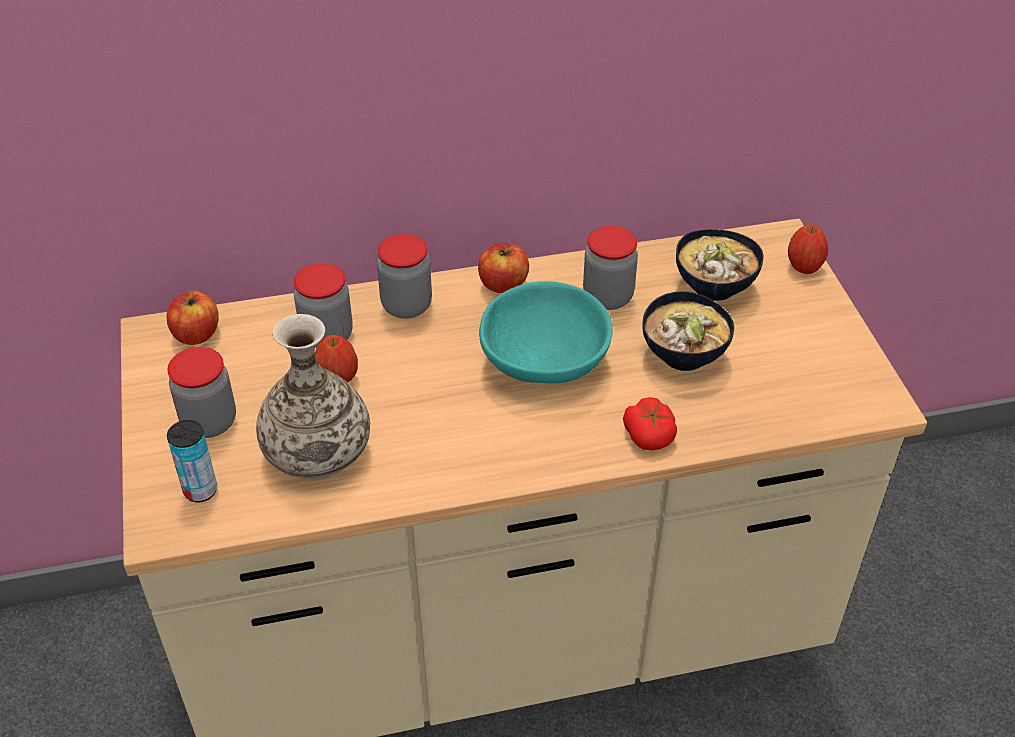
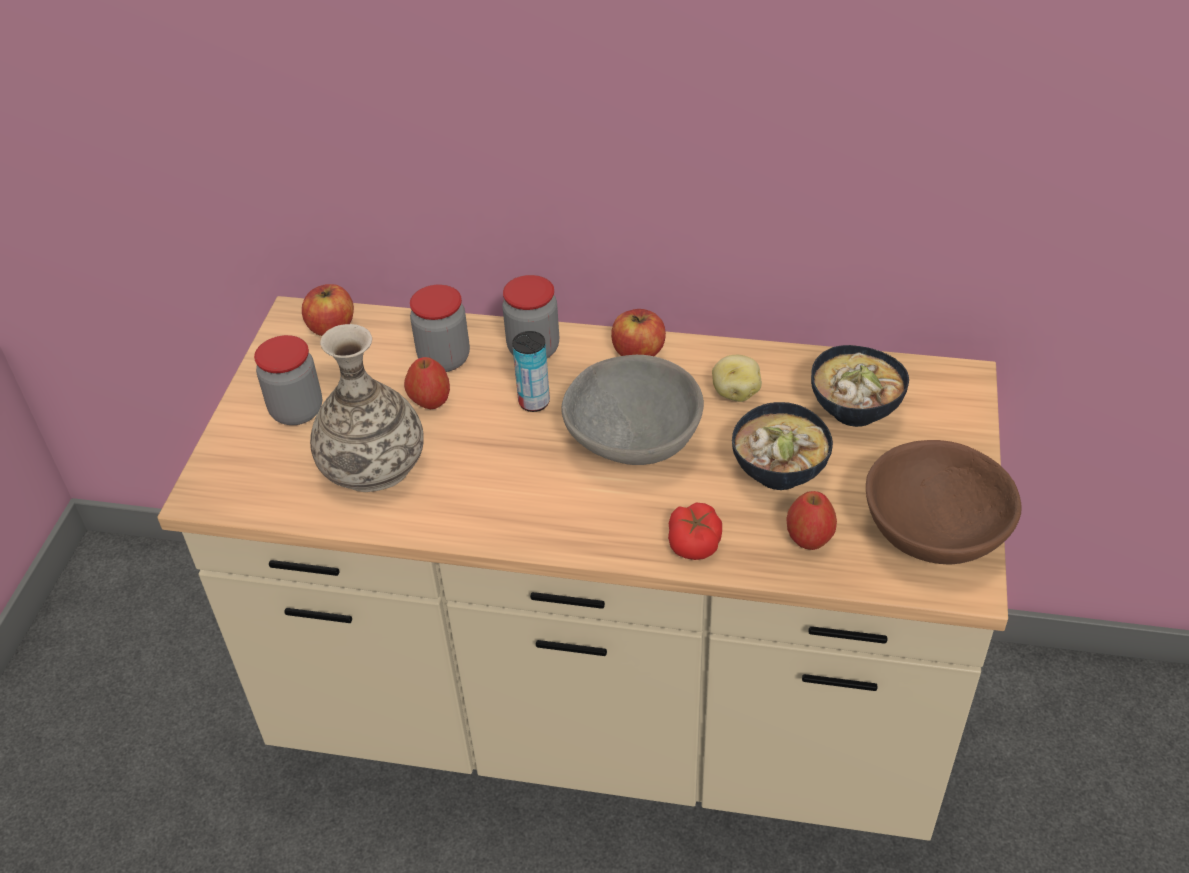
camera: 25 degrees right, 0 degrees up
(200, 490) = (254, 471): can -> can (534, 402)
(543, 362) = (631, 440): turquoise bowl -> grey bowl
(608, 297) = (735, 392): jar -> potato
(803, 267) = (967, 414): apple -> apple (809, 538)
(835, 368) = (936, 532): none -> brown bowl

